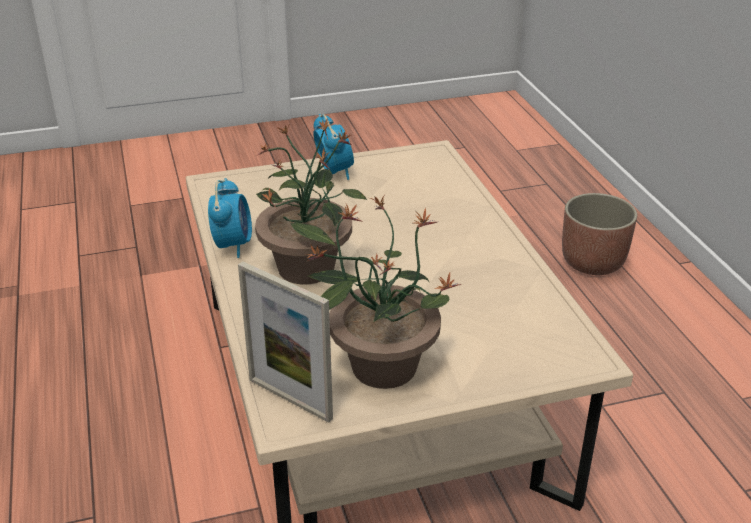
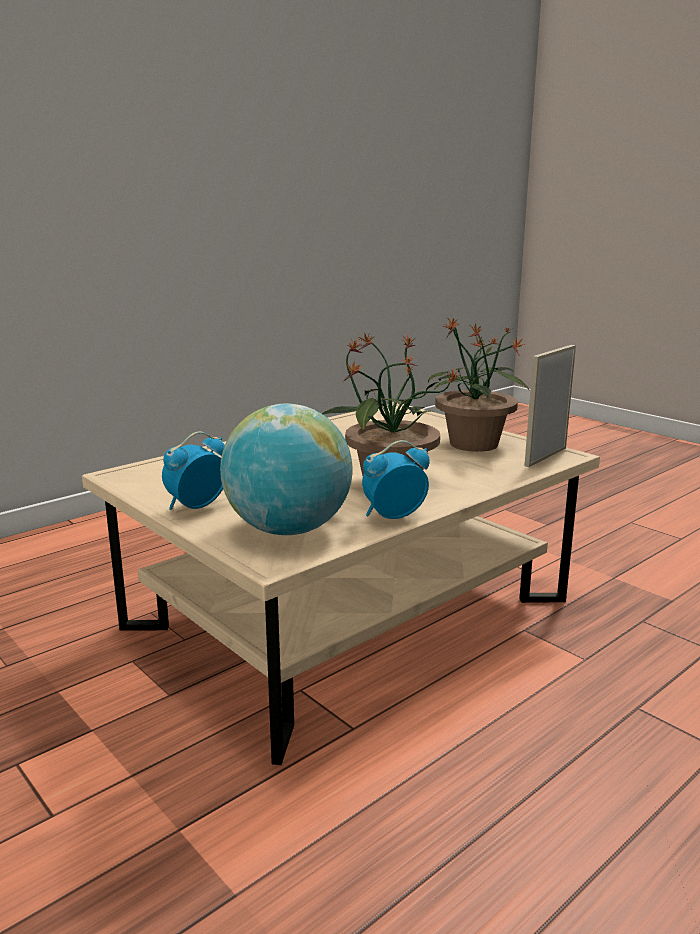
camera: 115 degrees left, 15 degrees down
(257, 199) = (288, 529): none -> globe
(290, 399) = (545, 457): picture frame -> picture frame turned 150 degrees counterclockwise
(593, 262) = (80, 555): planter -> none

